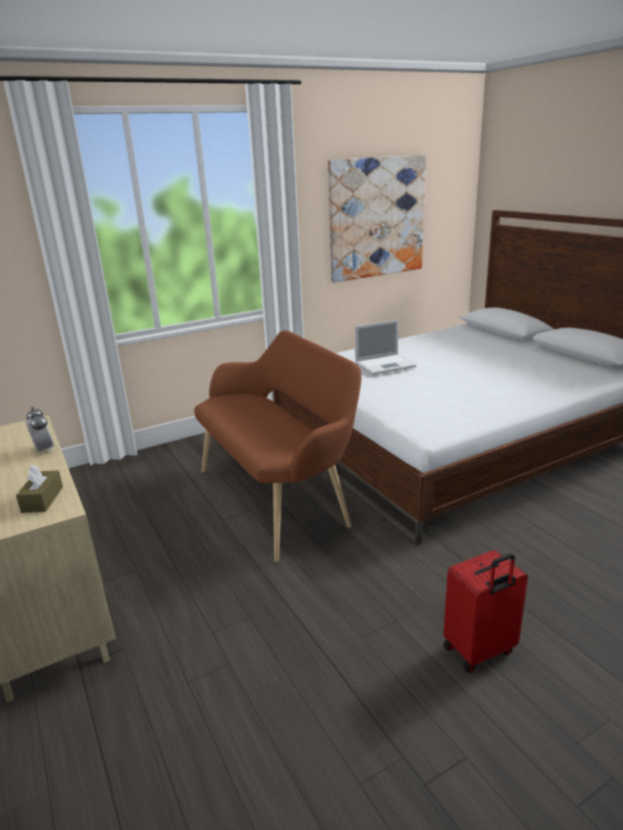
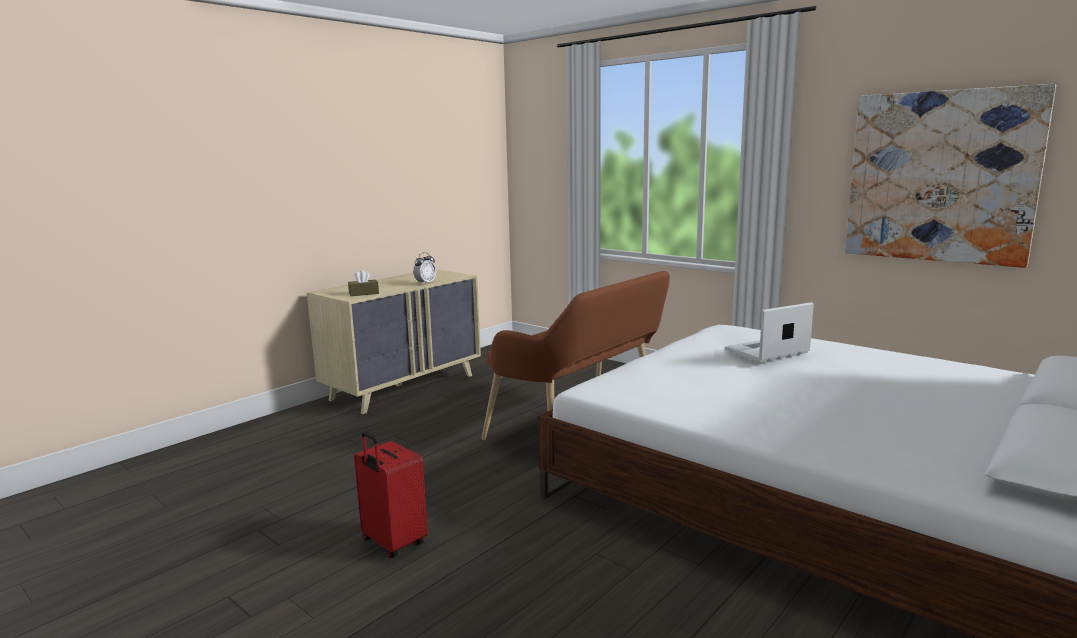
camera: 70 degrees right, 10 degrees down
(386, 364) = (765, 352): laptop -> laptop turned 105 degrees clockwise

